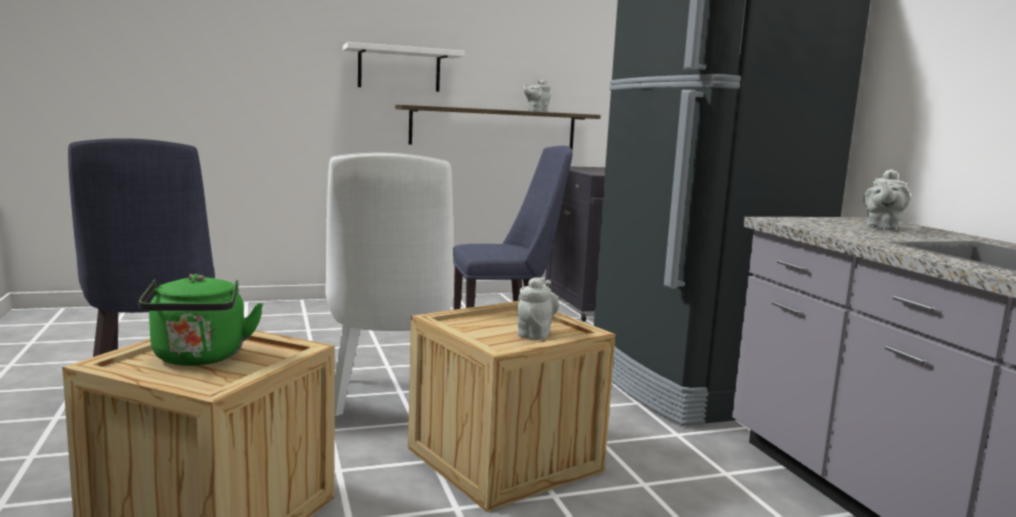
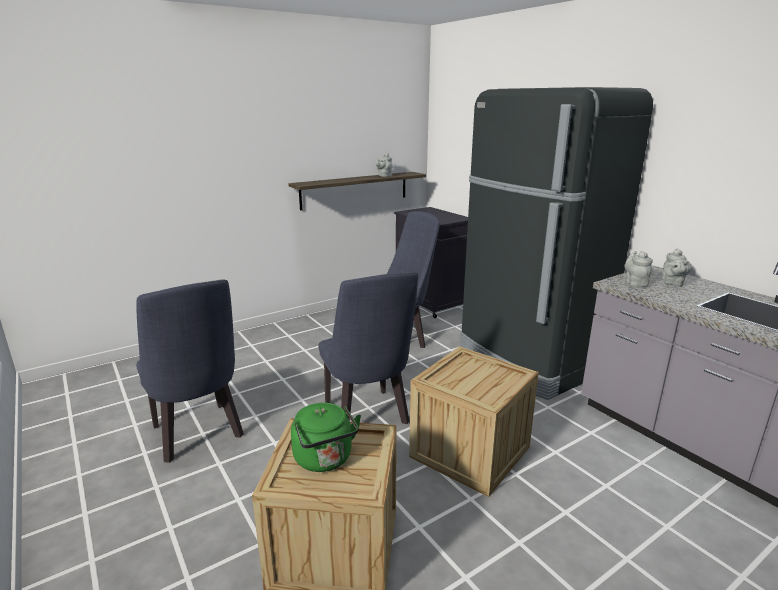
camera: 15 degrees left, 10 degrees up
(389, 401) = (368, 418): white chair -> blue chair
(399, 69) = (289, 157): white shelf -> none
(535, 333) = (493, 380): grey teapot -> grey teapot (635, 283)

